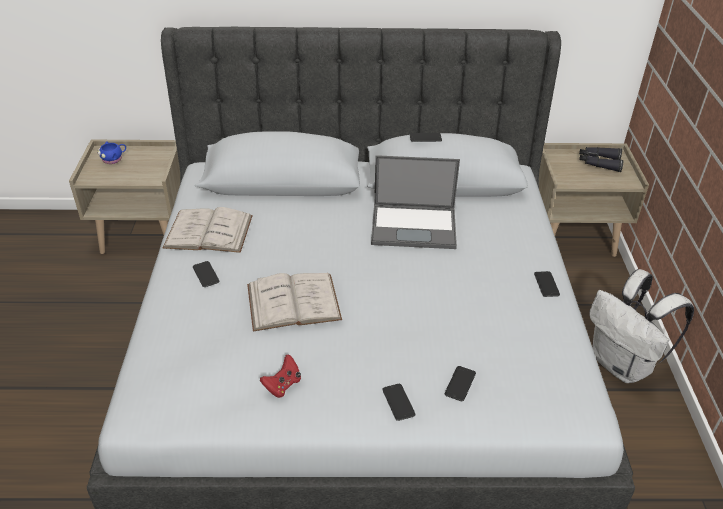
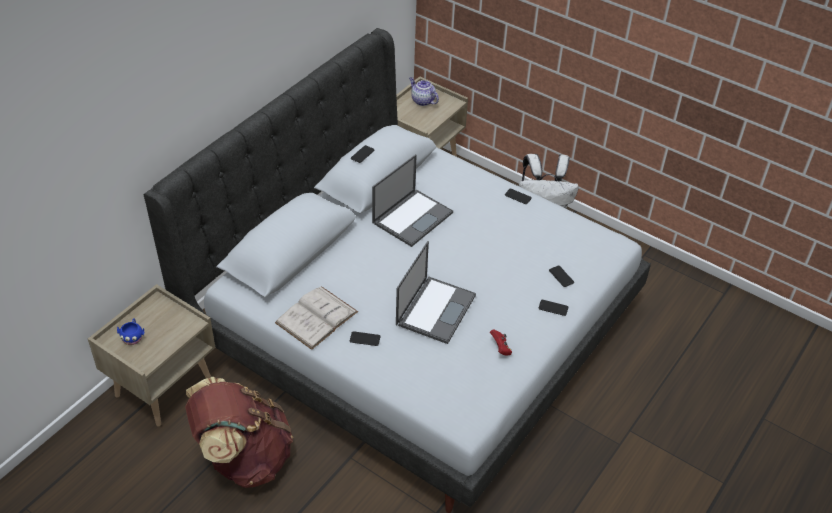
camera: 55 degrees left, 5 degrees up
(98, 318) = (243, 458): none -> brown backpack
(293, 302) = (436, 309): white book -> laptop
(599, 163) = (422, 101): black binoculars -> teapot

